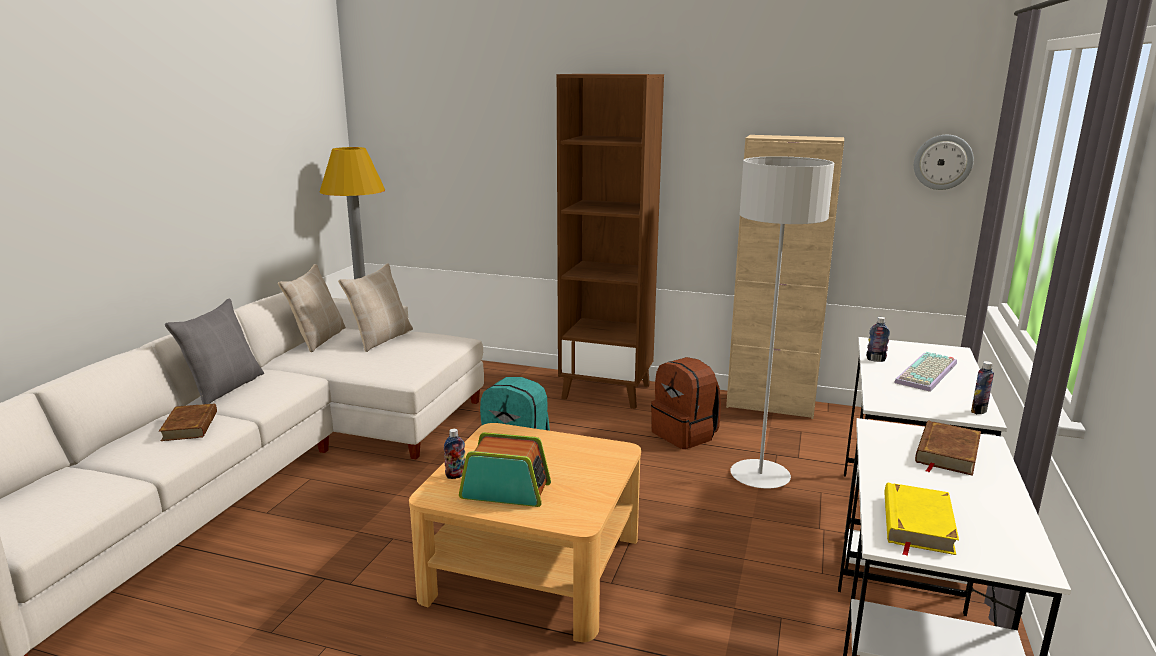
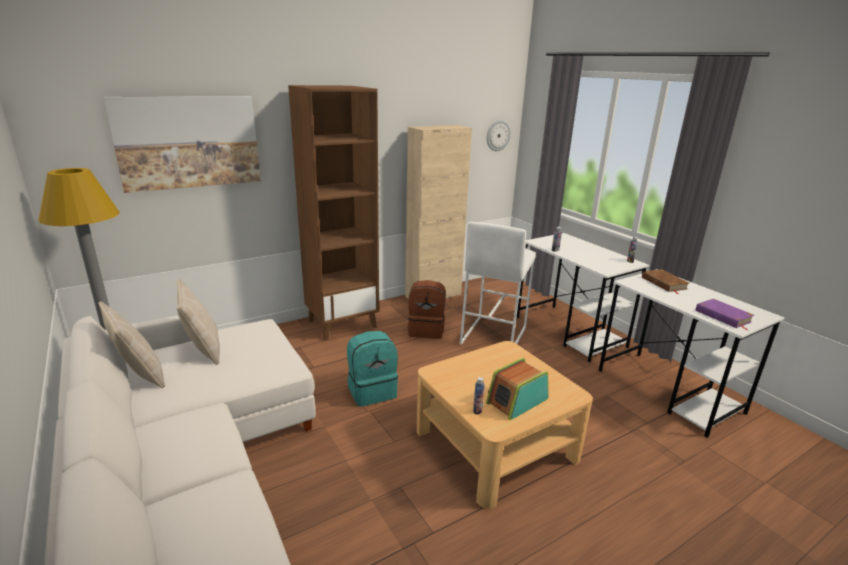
camera: 50 degrees left, 5 degrees up
(190, 426) = (214, 508): brown book -> none
(224, 388) = (153, 461): grey pillow -> none
(476, 134) = (188, 142): none -> picture
(760, 476) = (492, 335): grey floor lamp -> white stool
(916, 524) = (723, 316): yellow book -> purple book
(928, 373) = (582, 250): keyboard -> none

